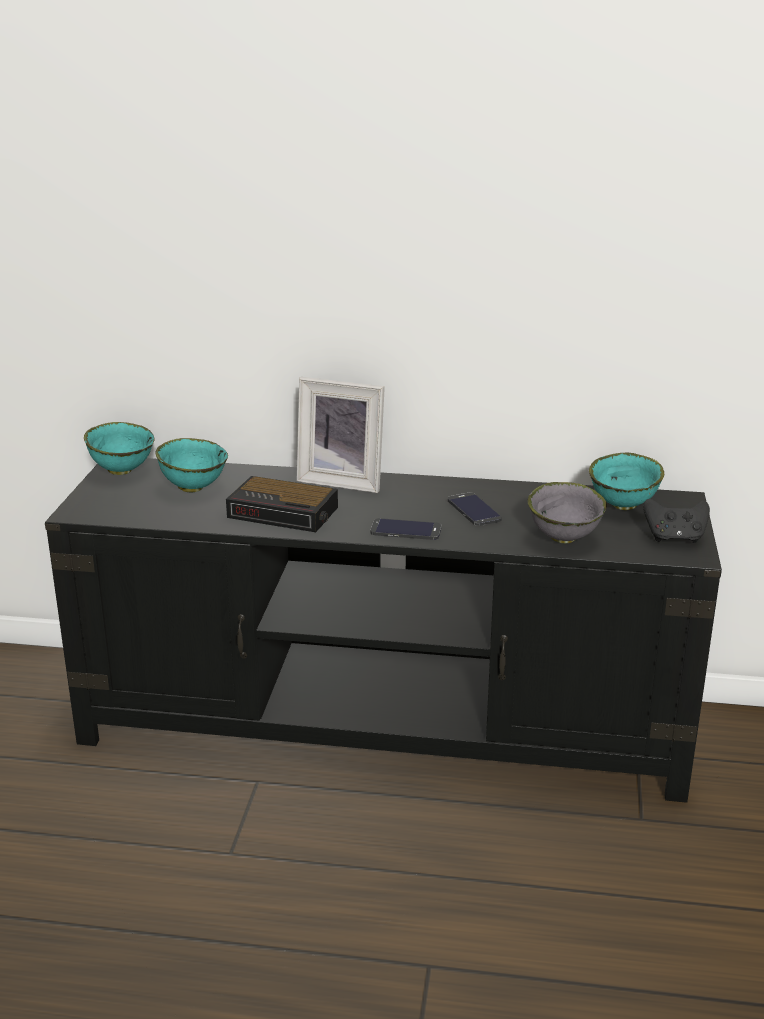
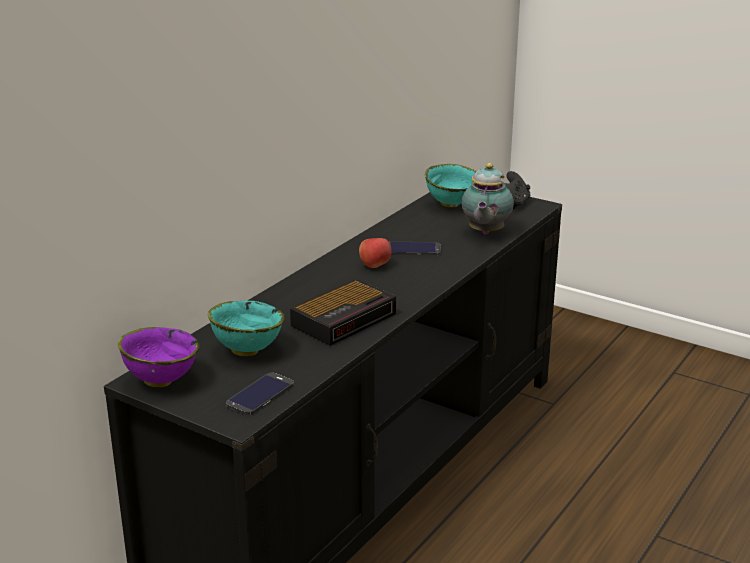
camera: 65 degrees left, 0 degrees up
(122, 470) = (160, 380): turquoise bowl -> purple bowl
(343, 480) = (305, 283): picture frame -> none
(406, 530) = (424, 280): phone -> phone (260, 394)
(415, 501) = (375, 265): none -> apple
(565, 538) = (485, 233): grey bowl -> teapot

